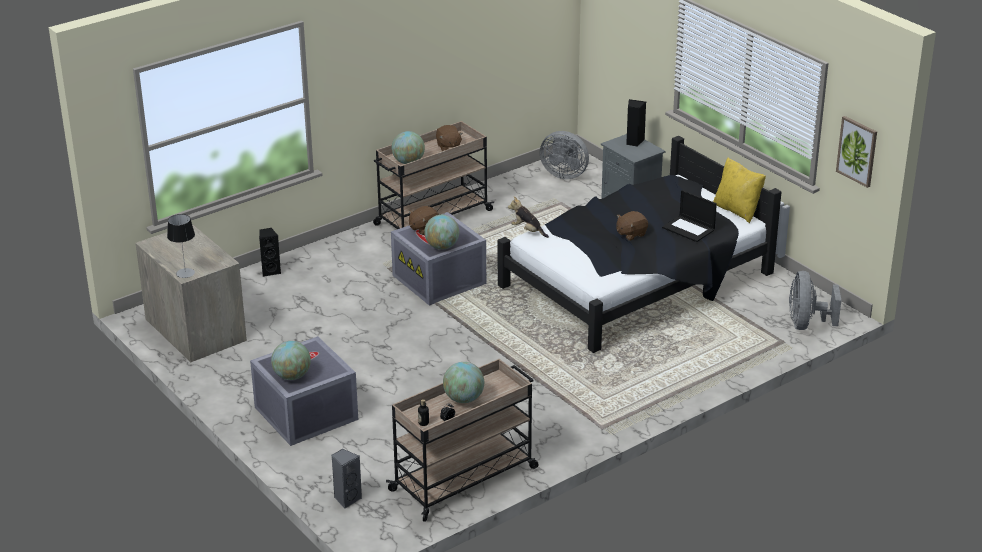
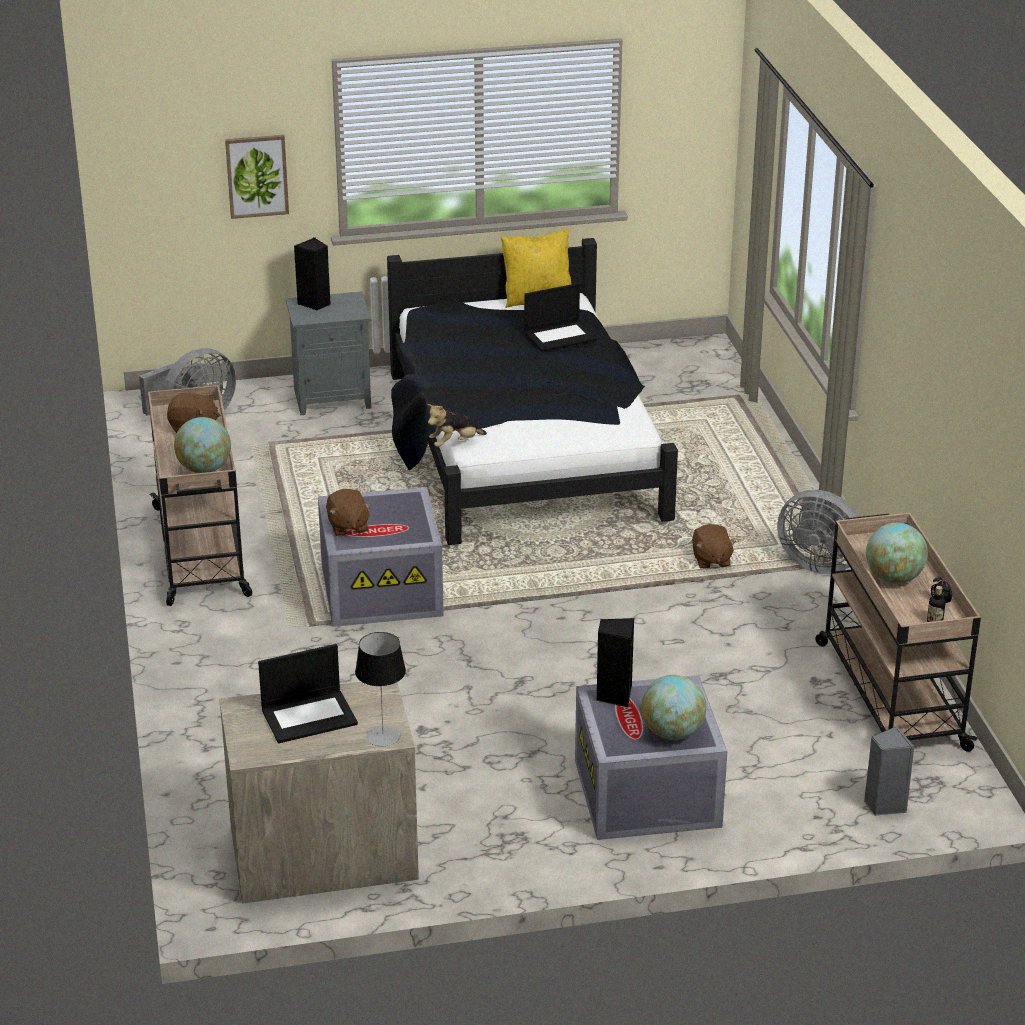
camera: 65 degrees left, 0 degrees up
(190, 250) = (310, 716): none -> laptop
(270, 271) = (210, 736): black speaker -> black speaker (614, 695)
(442, 247) = (414, 524): globe -> none
(631, 234) = (537, 375): brown plush toy -> brown plush toy (711, 560)
(806, 324) = (711, 371): grey fan -> grey fan (818, 563)
(857, 151) = (685, 131): picture -> picture (257, 176)

